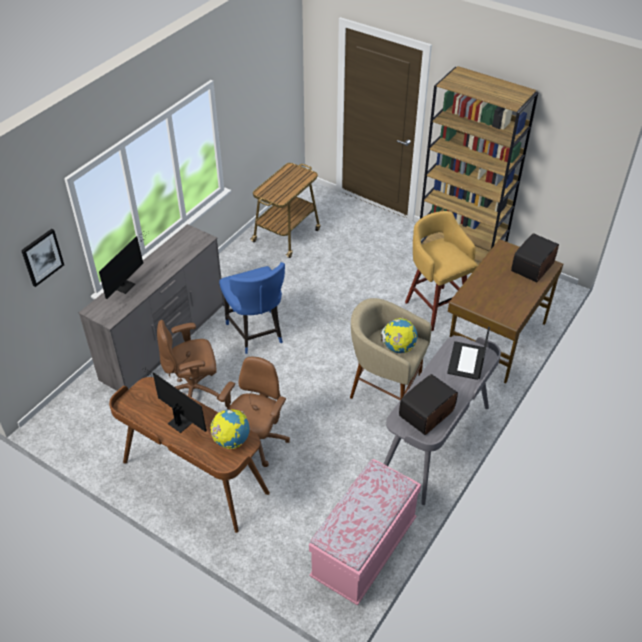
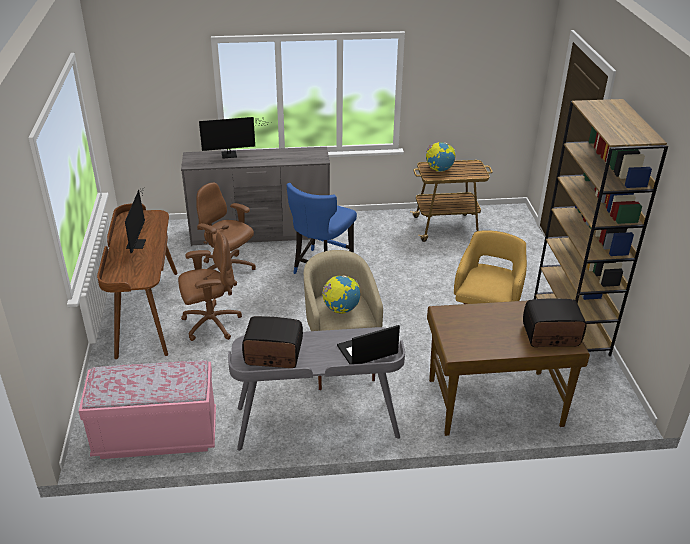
camera: 50 degrees right, 10 degrees down
(42, 257) = (172, 90): picture -> none
(231, 440) = (140, 272): globe -> globe (439, 170)

